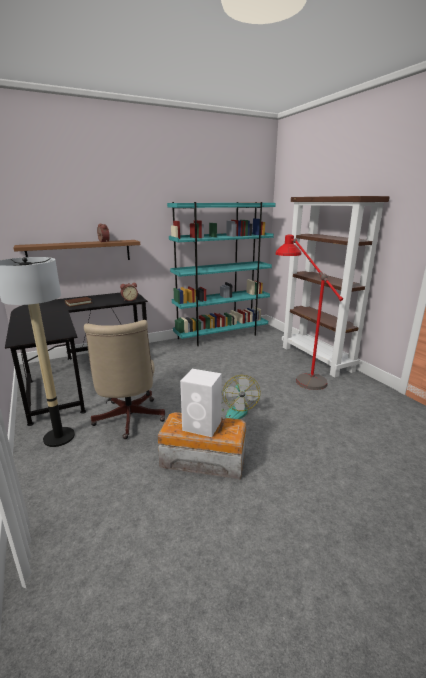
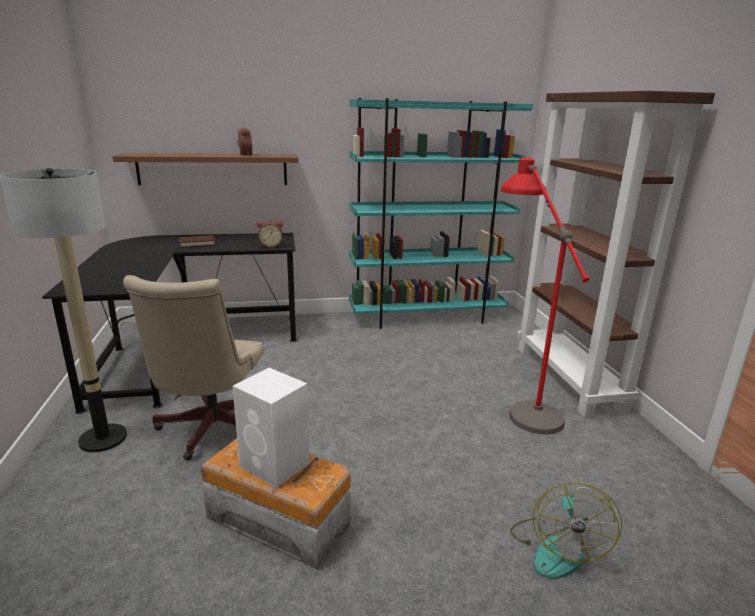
camera: 15 degrees right, 0 degrees up
(235, 410) = (379, 445): fan -> fan (556, 548)

